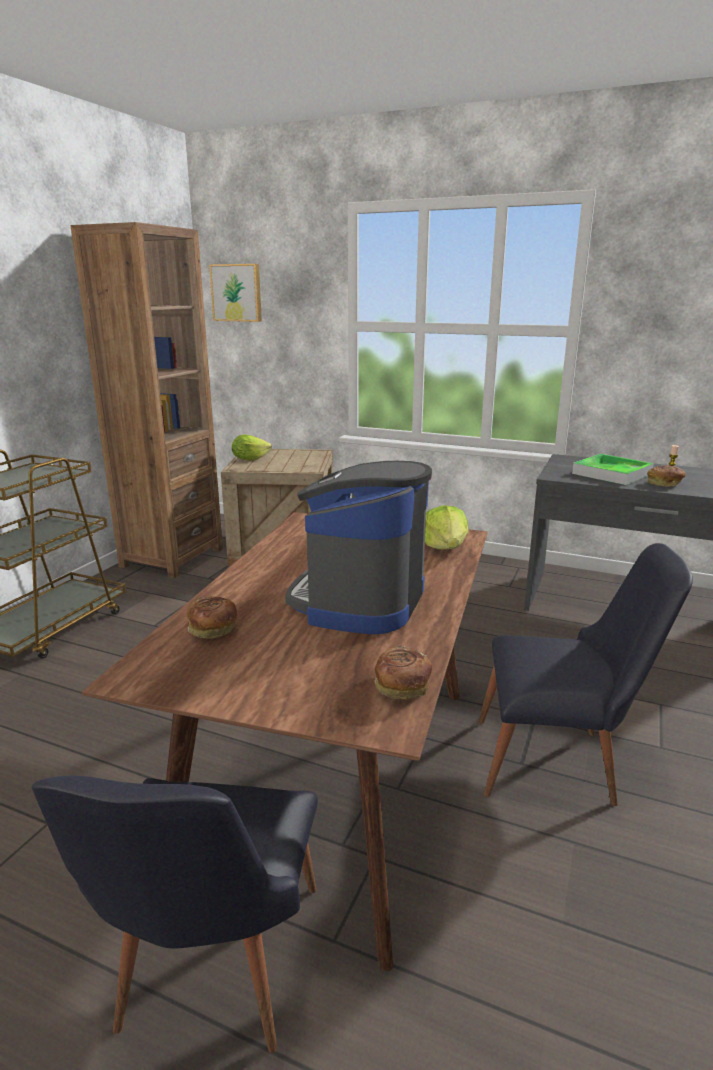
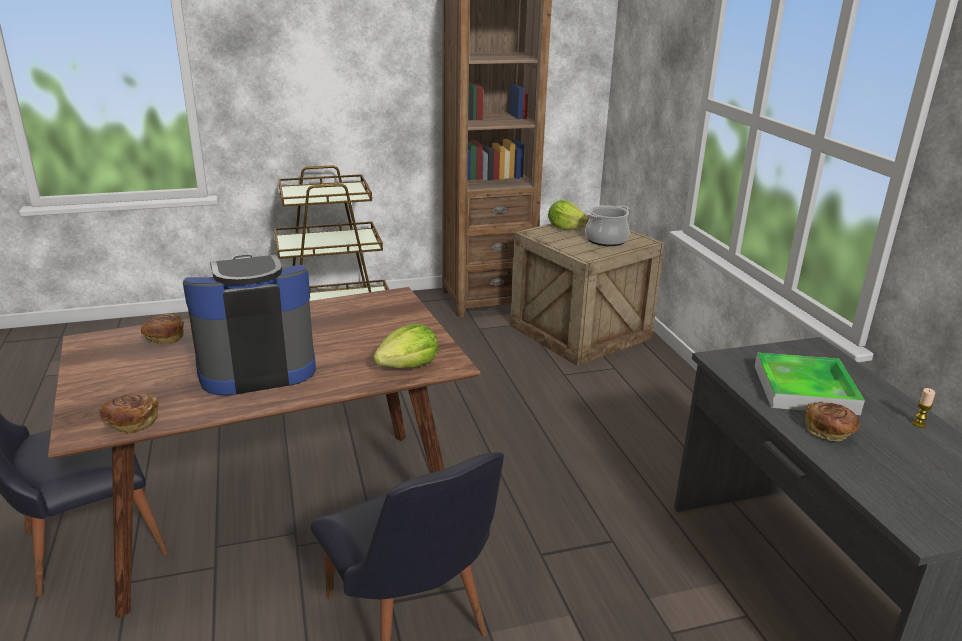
camera: 50 degrees right, 5 degrees up
(237, 293) = (635, 44): picture -> none
(296, 458) = (606, 240): none -> cooking pot

